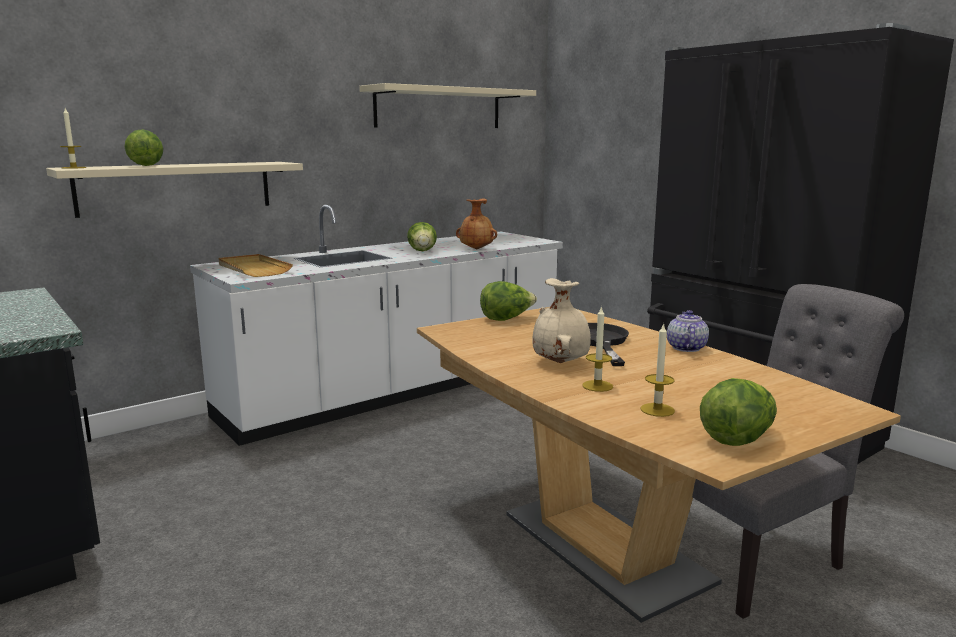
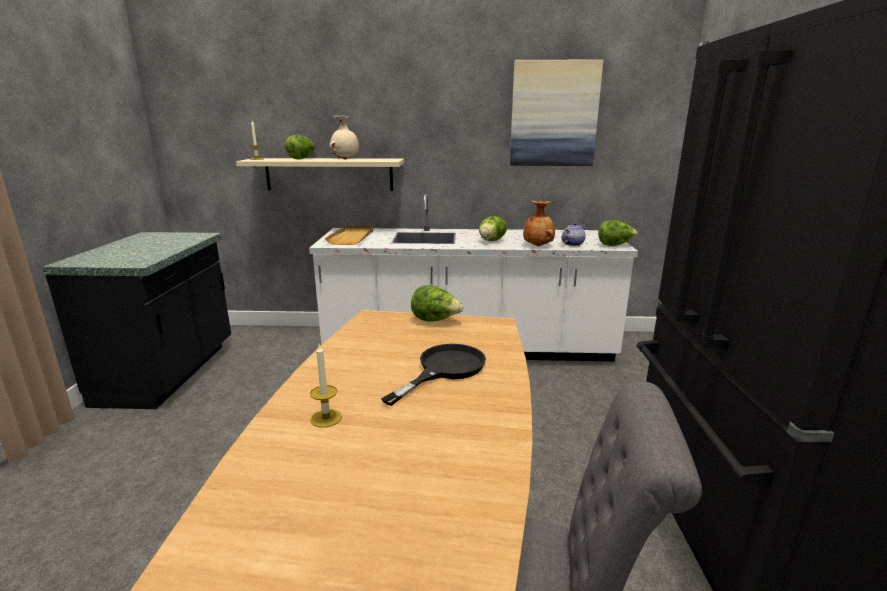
camera: 40 degrees right, 5 degrees up
(439, 108) = (554, 114): beige shelf -> picture
(561, 362) = (364, 380): beige vase -> beige vase (345, 159)
(657, 410) = (298, 470): candle -> none
(686, 348) = (502, 408): teapot -> teapot (572, 244)
(737, 438) = (265, 548): lettuce -> lettuce (615, 245)

